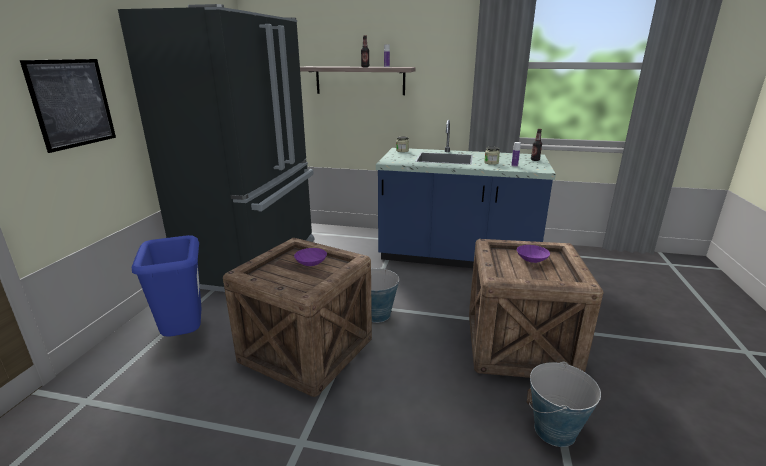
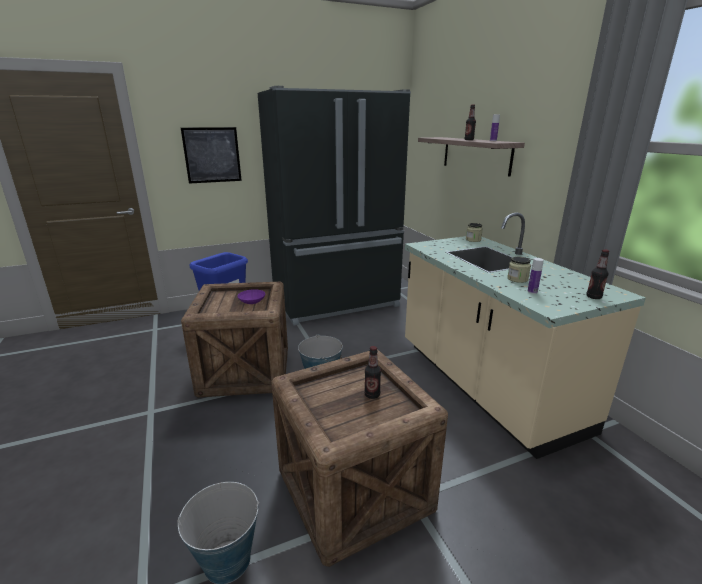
camera: 55 degrees right, 0 degrees up
(456, 257) = (485, 385): blue counter -> beige counter
(532, 259) = (372, 395): purple bowl -> bottle

